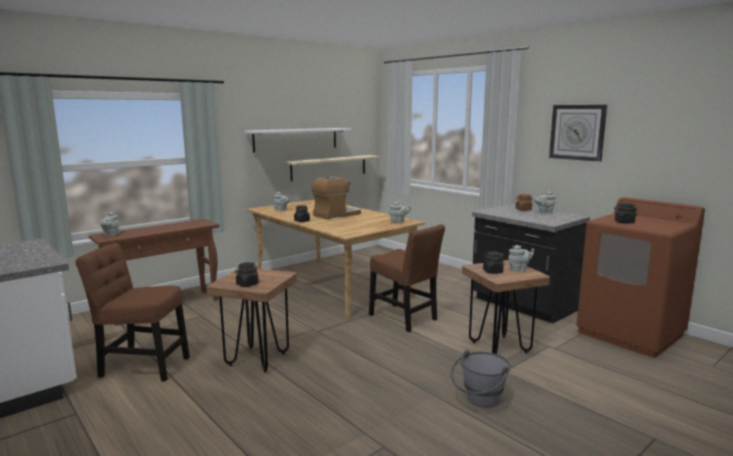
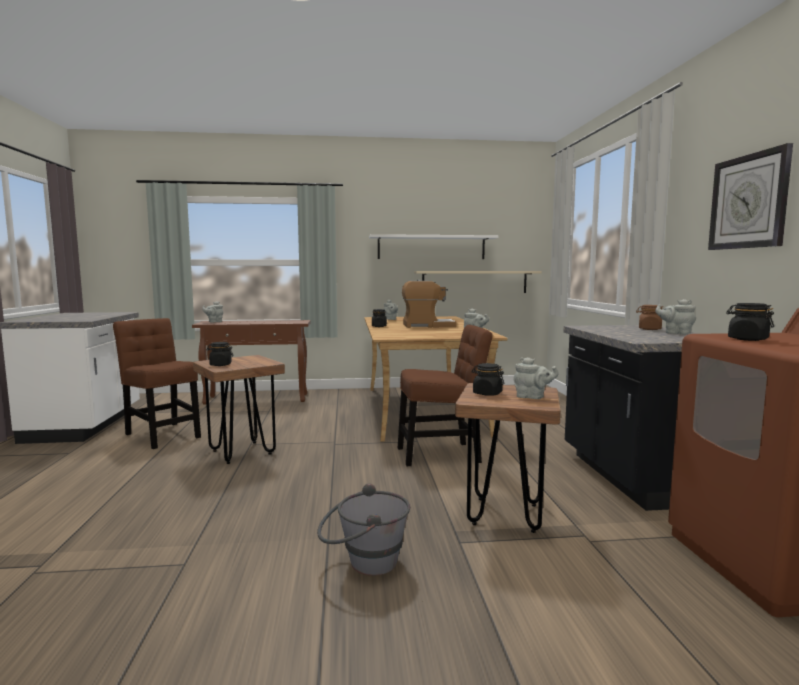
camera: 35 degrees right, 5 degrees down
(405, 318) = (442, 454): brown chair -> brown chair turned 90 degrees counterclockwise

